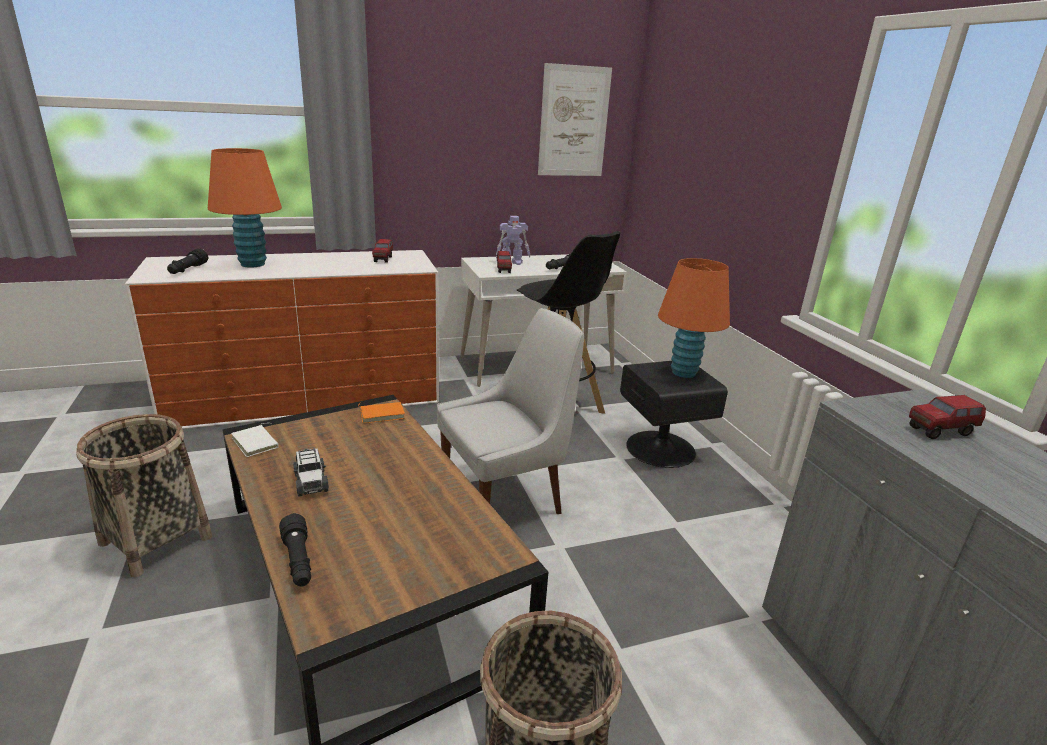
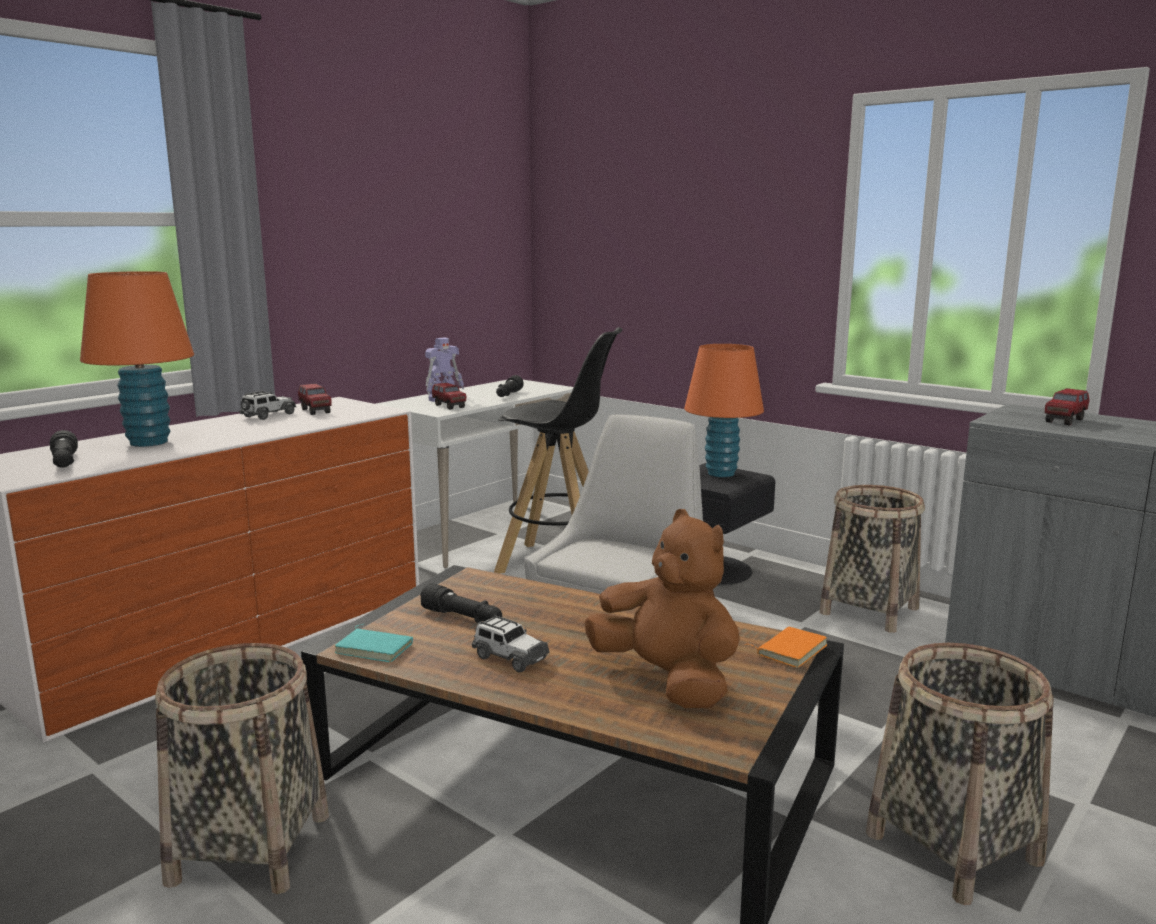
camera: 30 degrees left, 10 degrees down
(257, 443) = (375, 648): white book -> turquoise book
(298, 561) = (620, 716): black flashlight -> black flashlight (463, 618)
(351, 257) = (268, 415): none -> toy car
(371, 545) = (667, 680): none -> brown plush toy
(382, 414) = (476, 583): orange book -> orange book (790, 649)
(574, 122) = (473, 220): picture -> none
(751, 535) = (869, 611): none -> basket

